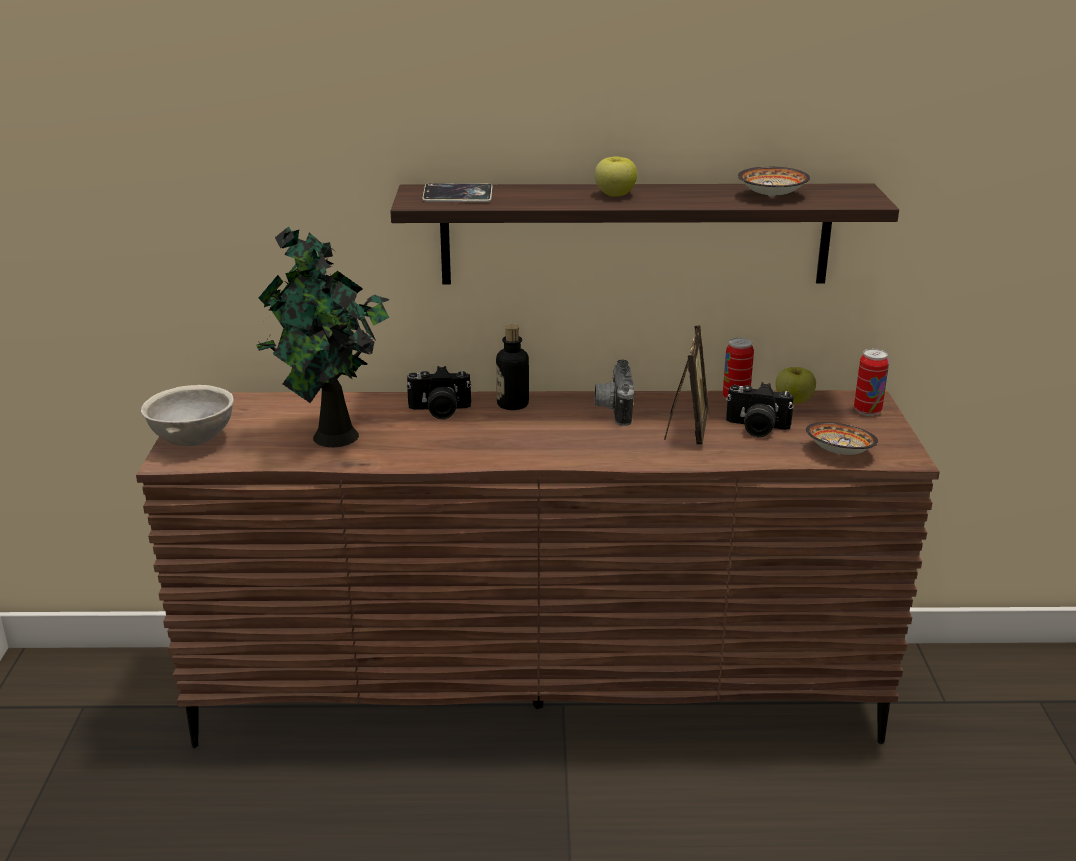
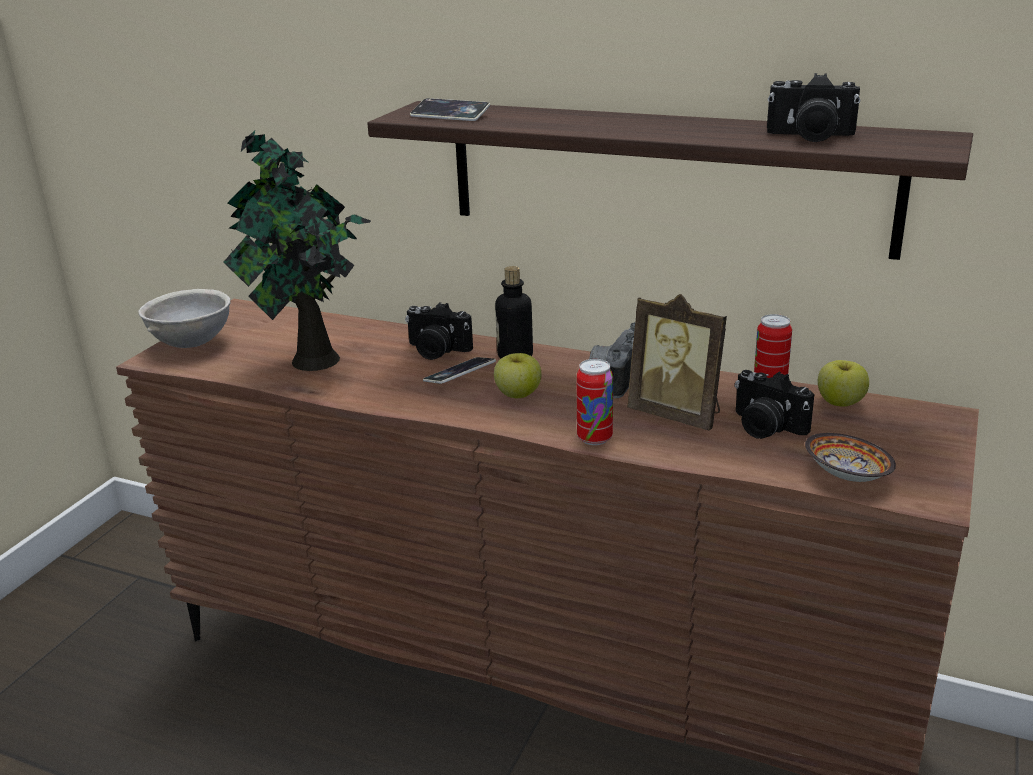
camera: 25 degrees right, 0 degrees up
(481, 428) = (460, 375): none -> phone
(615, 195) = (621, 123): apple -> apple (518, 394)
(686, 430) = (678, 415): picture frame -> picture frame turned 90 degrees clockwise
(772, 196) = (810, 137): bowl -> camera
(867, 411) = (928, 431): can -> can (594, 438)

